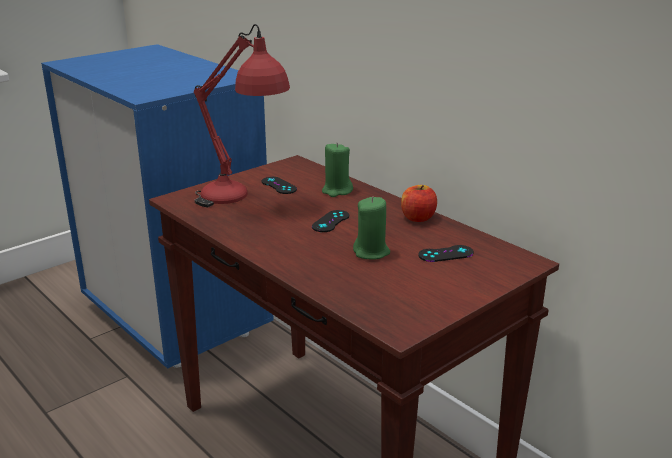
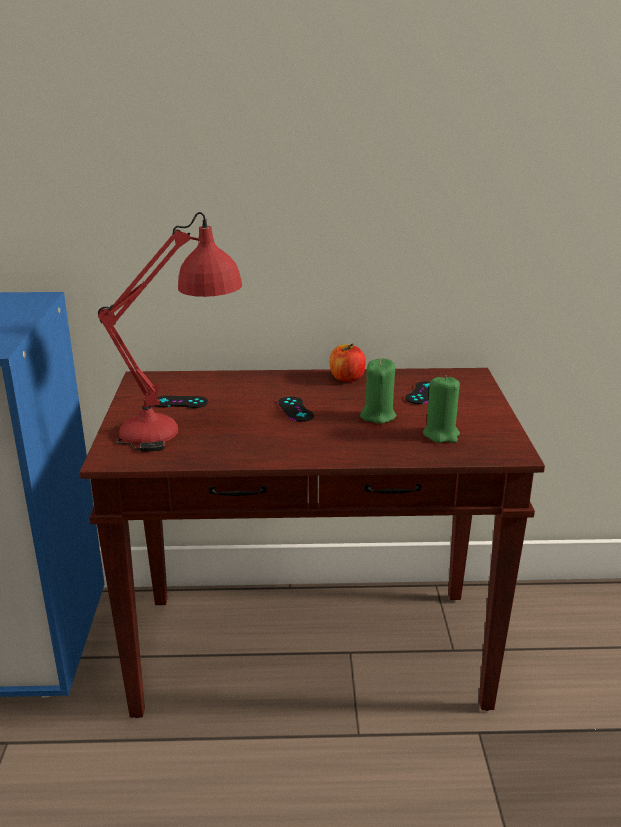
camera: 50 degrees left, 0 degrees up
(336, 191) = (240, 385): green candle -> green candle (441, 434)

